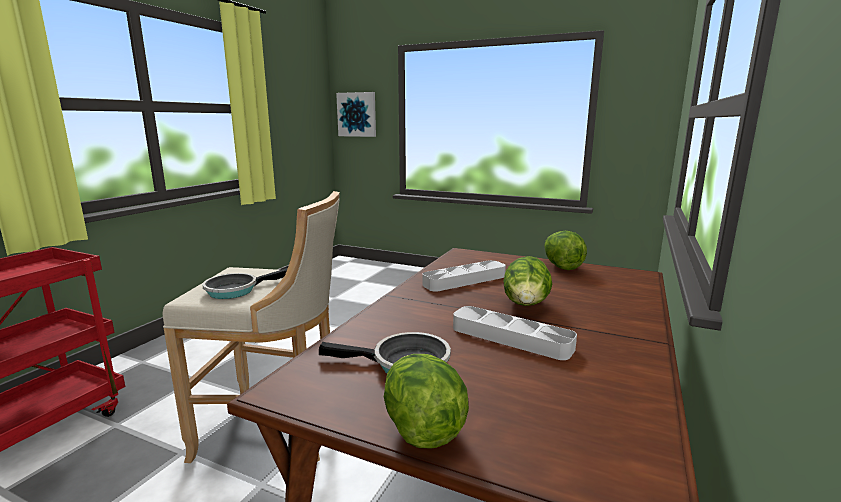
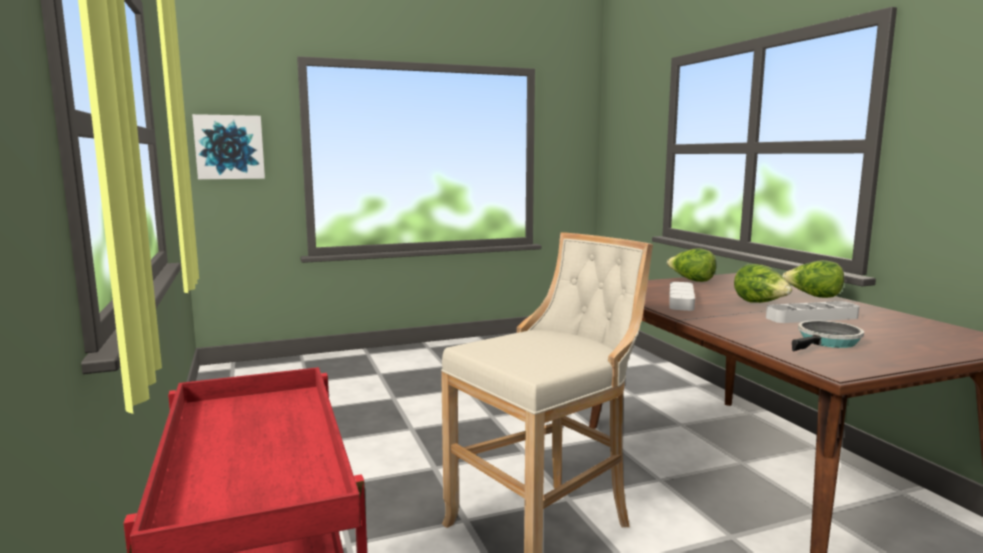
camera: 45 degrees left, 5 degrees down
(236, 290) = (544, 356): frying pan -> none
(422, 427) = (919, 355): lettuce -> lettuce (813, 296)

